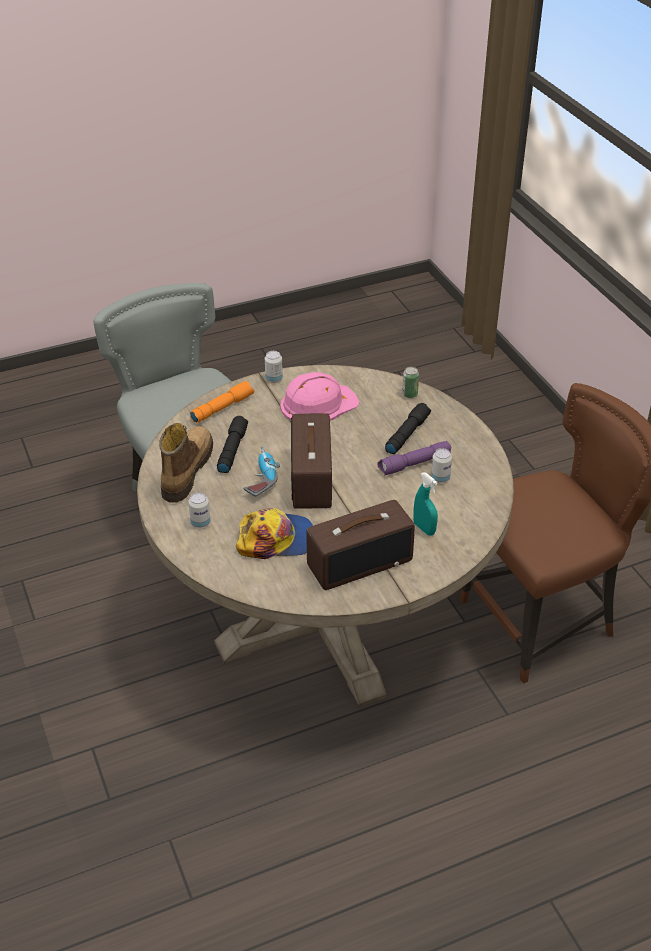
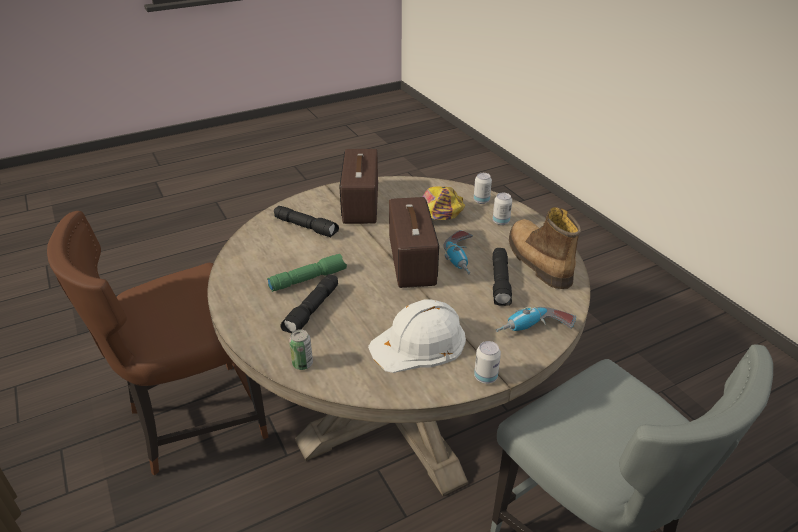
camera: 175 degrees right, 5 degrees down
(186, 470) = (537, 261): boot -> boot turned 150 degrees clockwise
(222, 407) = (534, 331): orange flashlight -> power drill
(318, 404) = (419, 343): pink hard hat -> white hard hat
(360, 562) = (362, 204): radio -> radio turned 60 degrees counterclockwise
(414, 464) = (308, 279): purple flashlight -> green flashlight
(424, 528) = (306, 227): turquoise spray bottle -> black flashlight
(440, 478) = (284, 267): can -> can (481, 201)

